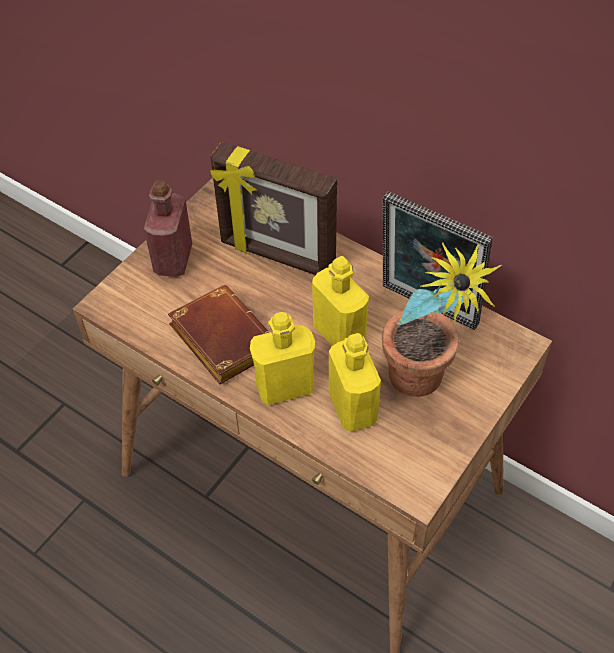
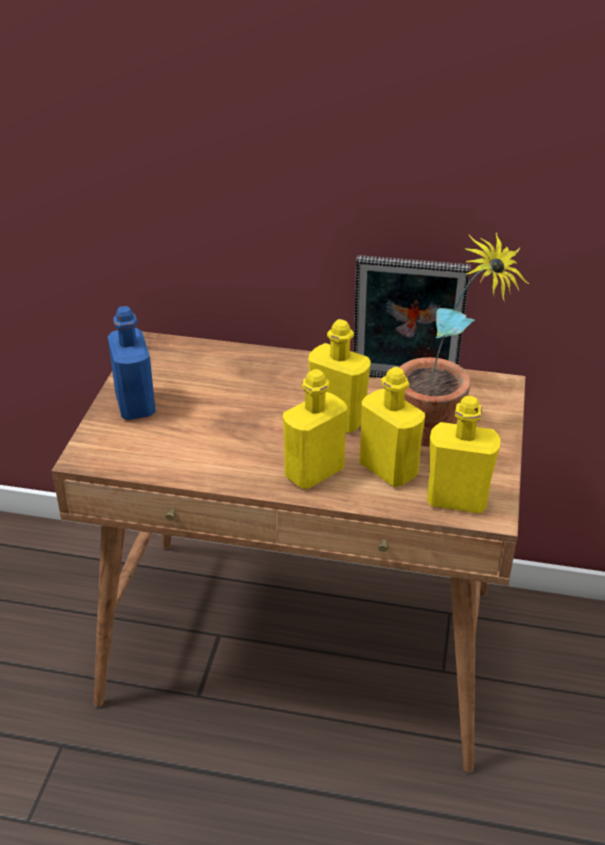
camera: 25 degrees left, 15 degrees down
(173, 259) = (135, 405): red bottle -> blue bottle
(219, 339) = (224, 453): brown book -> none
(277, 256) = (238, 377): picture frame -> none
(395, 464) = (457, 500): none -> yellow bottle

